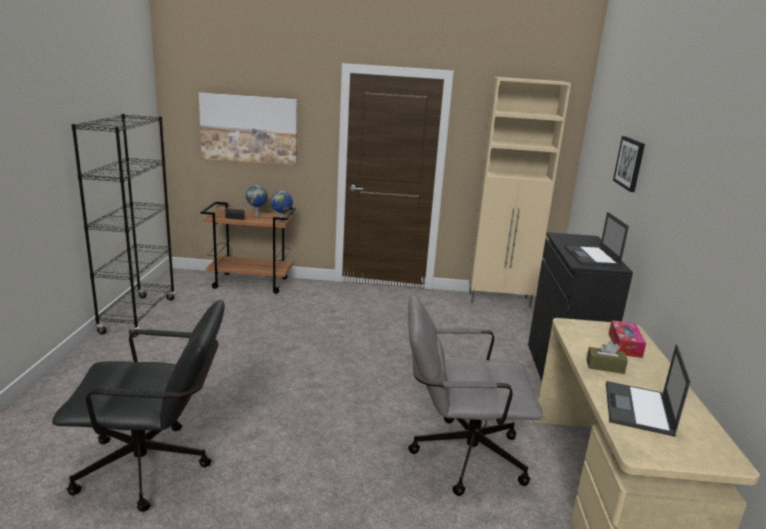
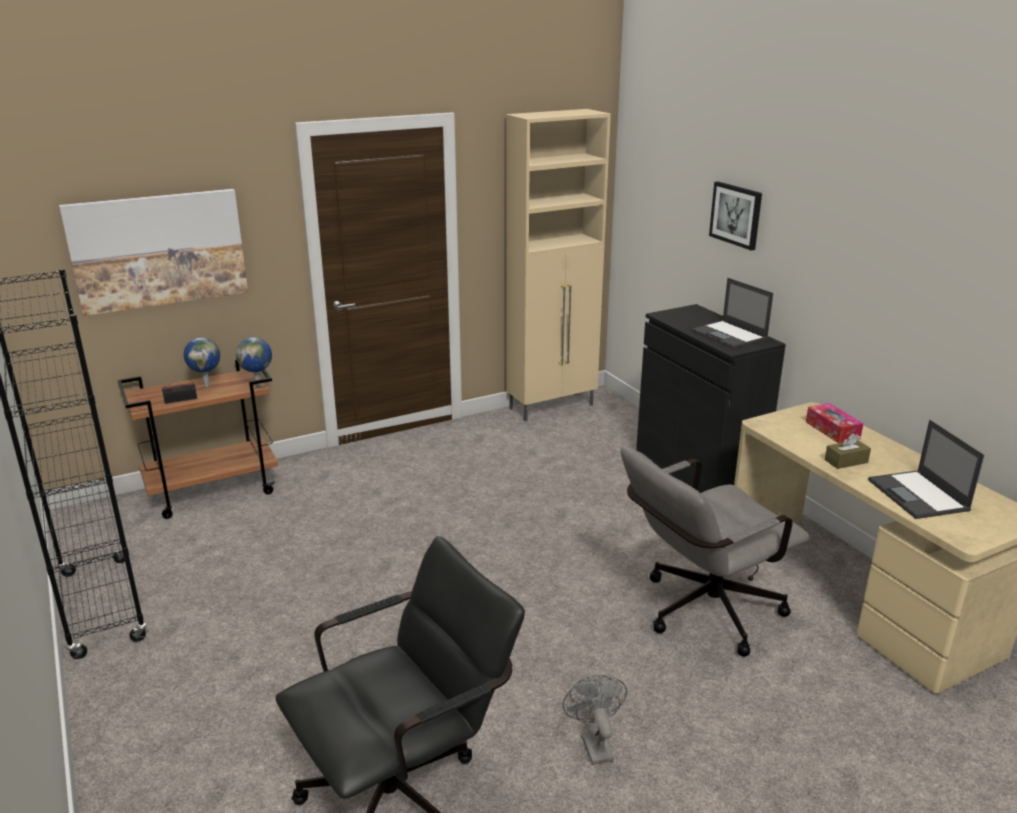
camera: 30 degrees left, 5 degrees up
(289, 496) = (594, 744): none -> grey fan

